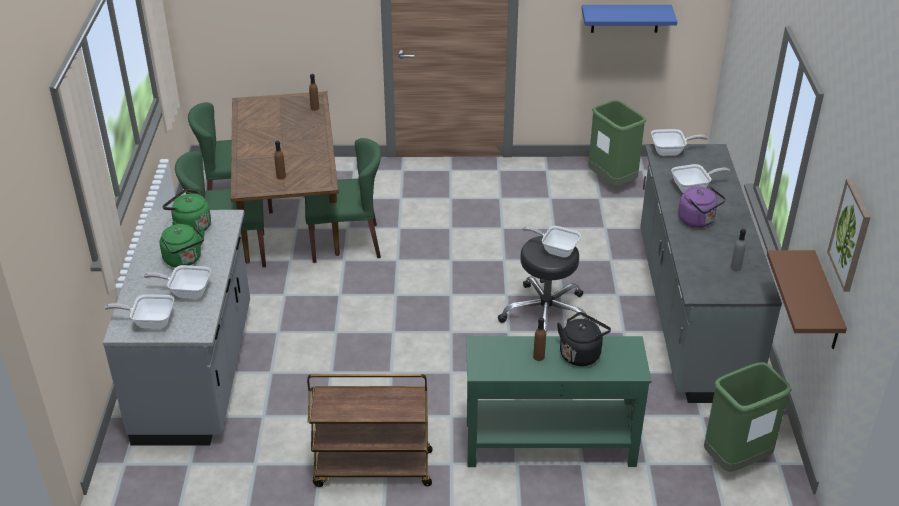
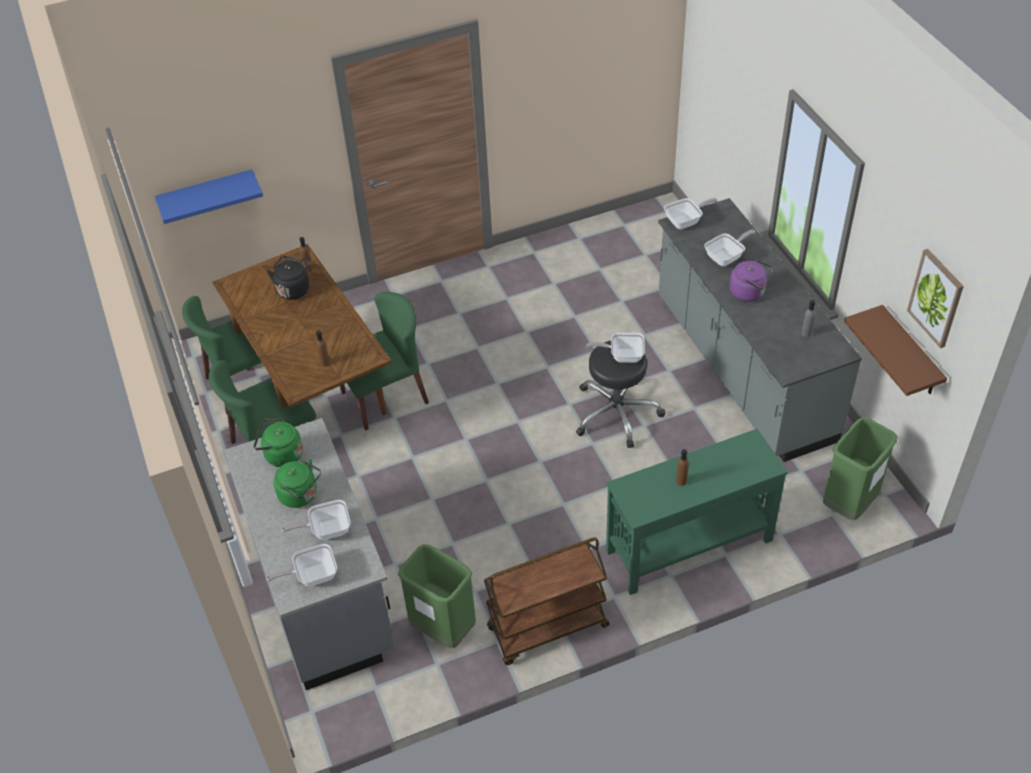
camera: 20 degrees left, 10 degrees up
(581, 353) = (715, 465): black kettle -> black kettle (293, 288)
(612, 182) = (602, 247): green trash can -> green trash can (443, 629)
(625, 18) = (587, 88): blue shelf -> blue shelf (207, 195)

